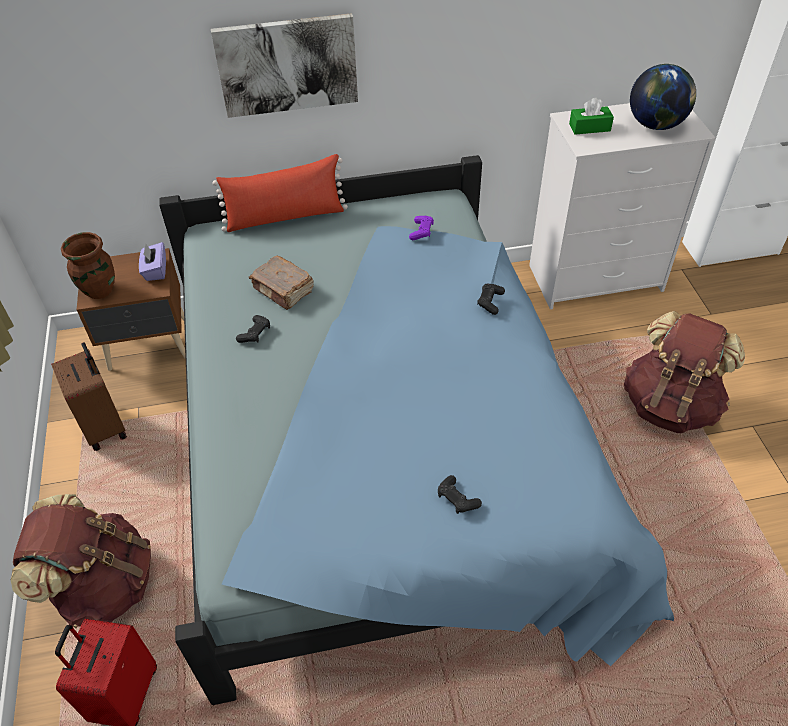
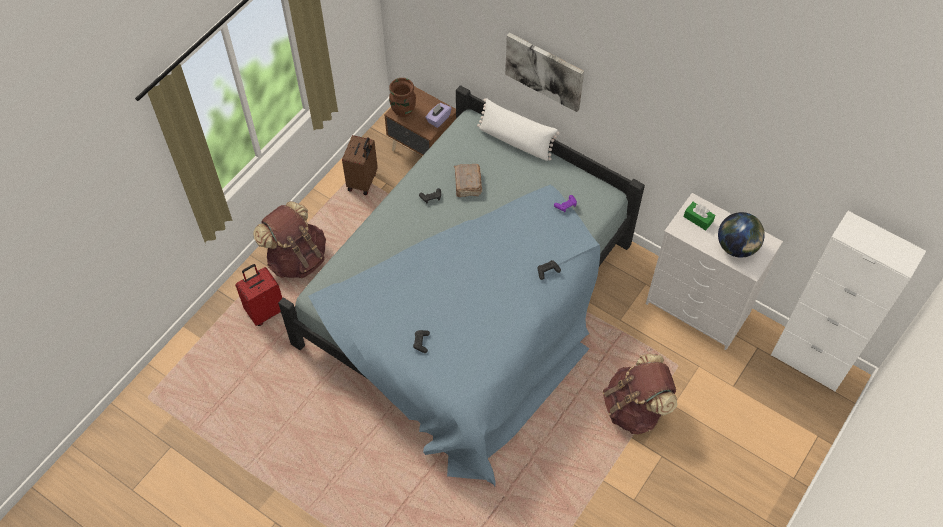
camera: 45 degrees right, 10 degrees up
(285, 217) = (515, 141): red pillow -> white pillow

